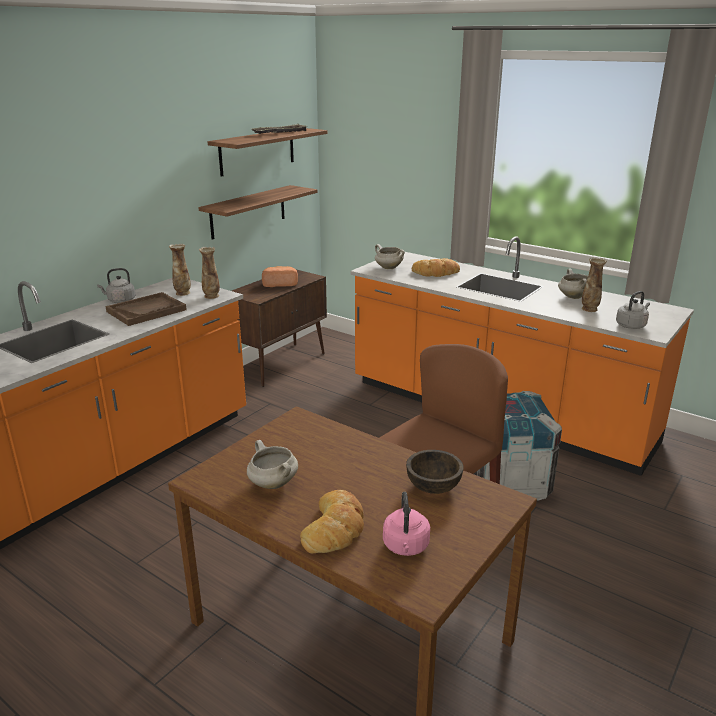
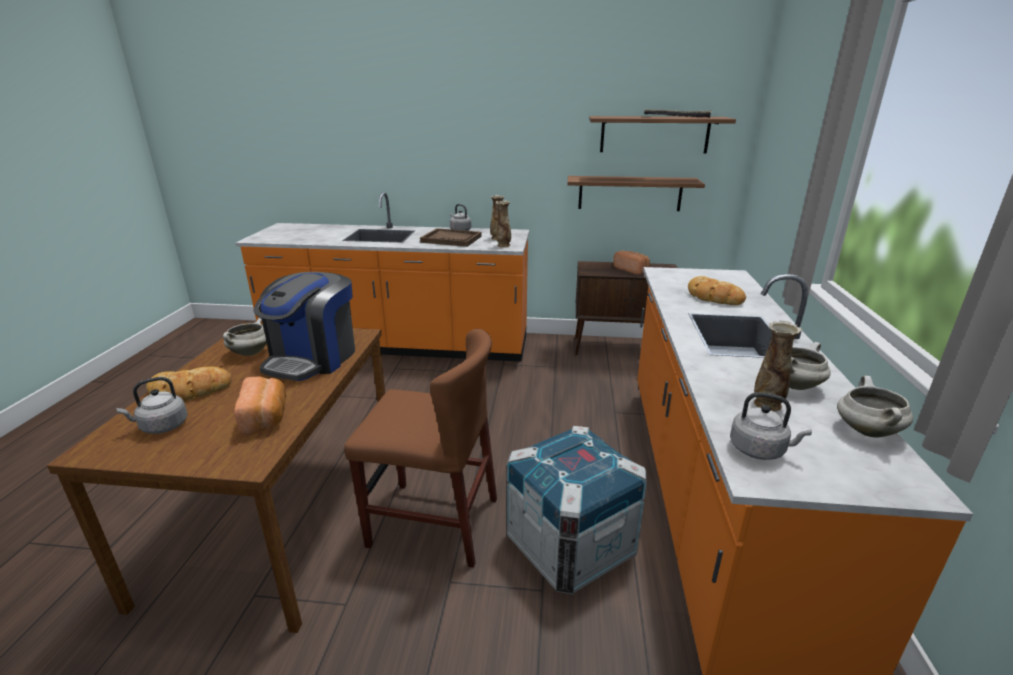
camera: 60 degrees right, 0 degrees up
(329, 449) = (313, 358): none -> coffee machine
(388, 268) = (681, 277): white cooking pot -> white cooking pot (865, 430)
(406, 547) = (161, 426): pink kettle -> grey kettle
(434, 486) = (266, 417): brown bowl -> bread

